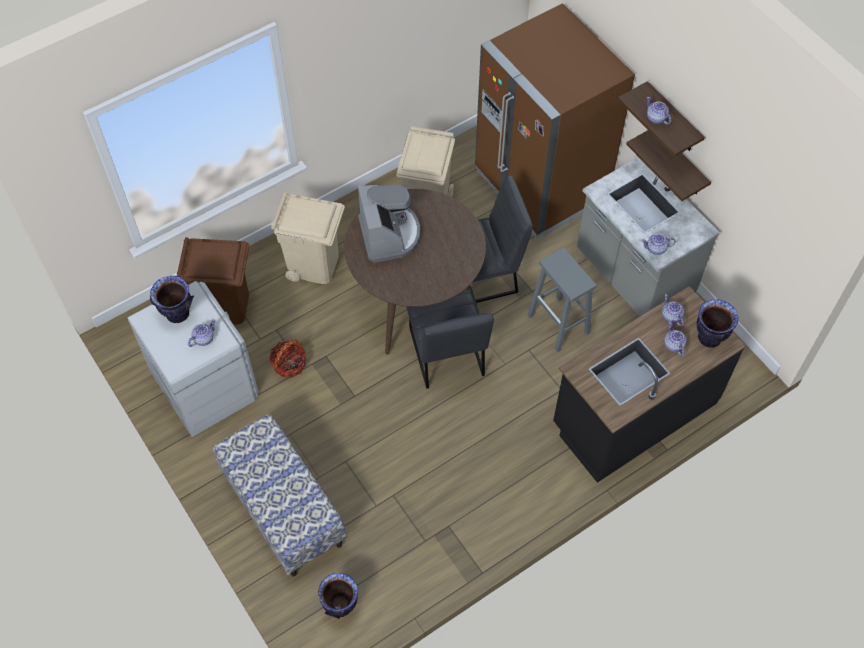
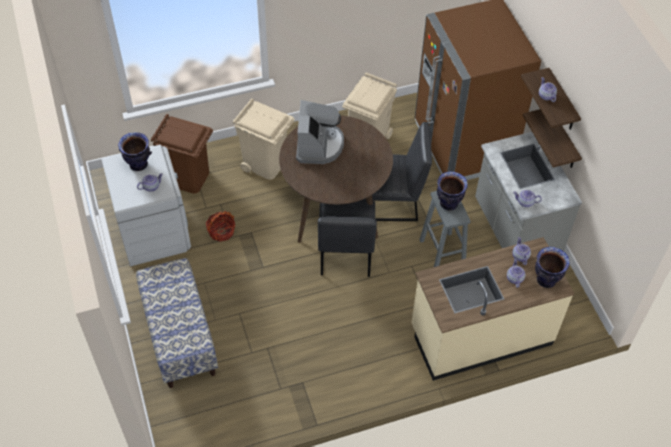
camera: 15 degrees right, 5 degrees down
(341, 605) = (198, 419): vase -> vase (449, 204)
(633, 413) = (480, 335): black counter -> beige counter

